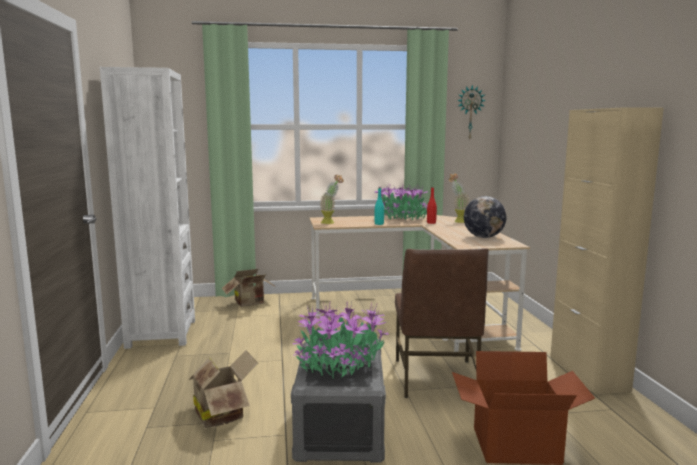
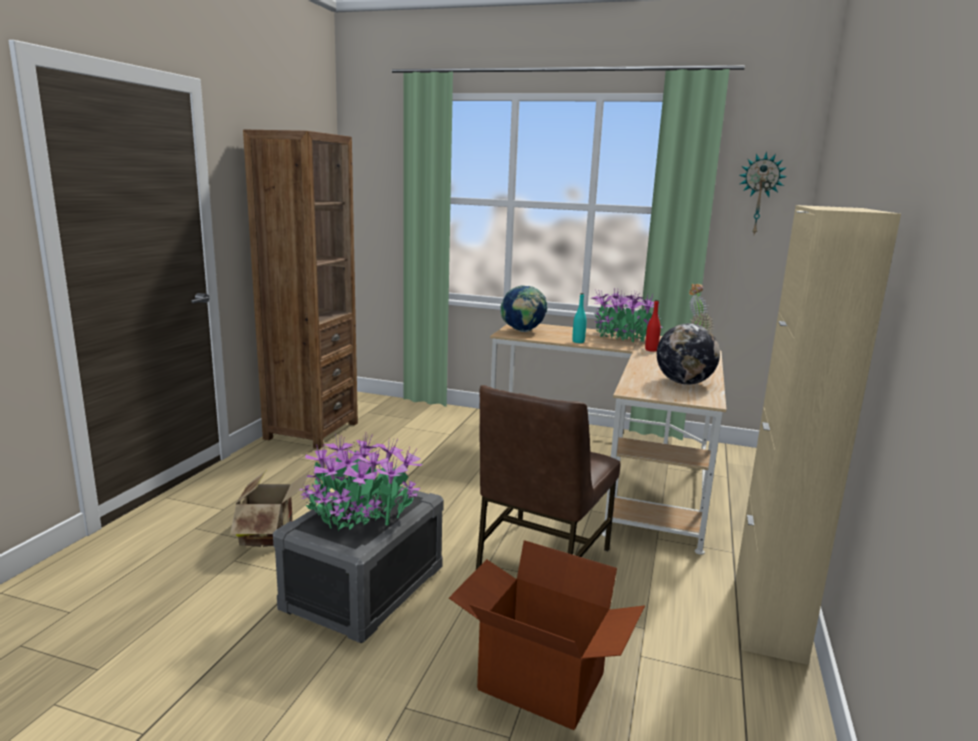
camera: 25 degrees right, 5 degrees up
(161, 333) = (311, 431): white bookcase -> brown bookcase
(251, 303) = (434, 414): cardboard box -> none
(331, 222) = (522, 331): potted plant -> globe

